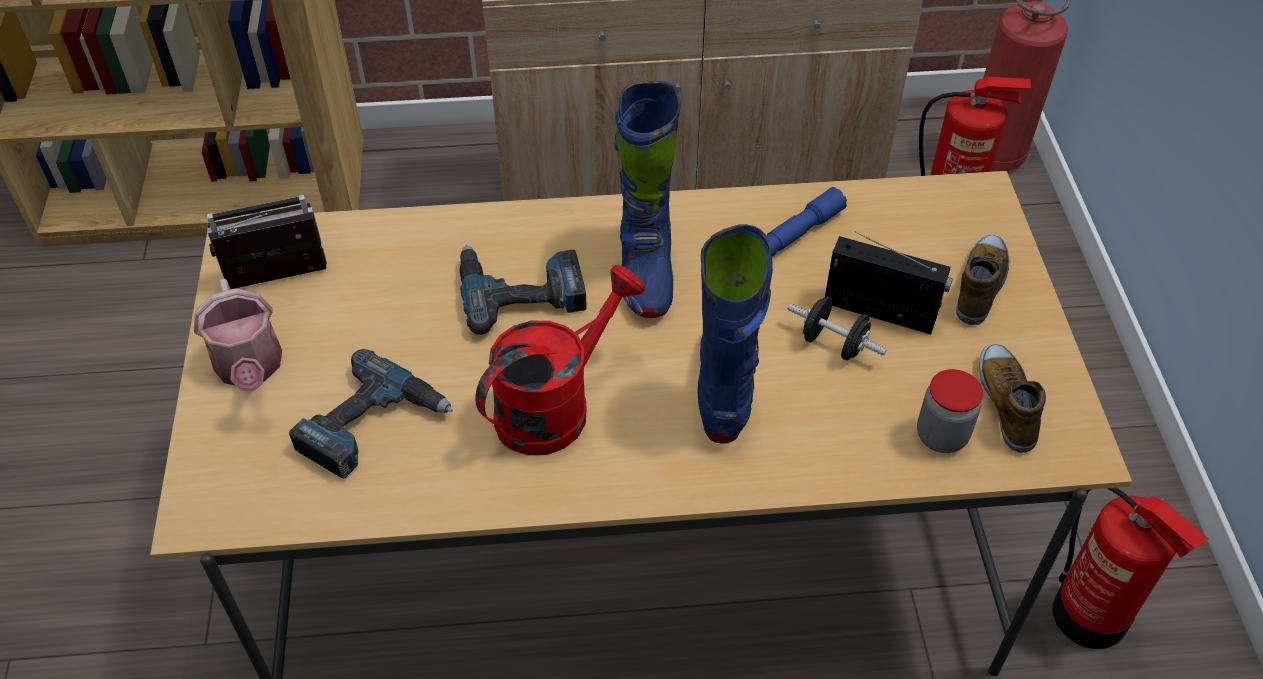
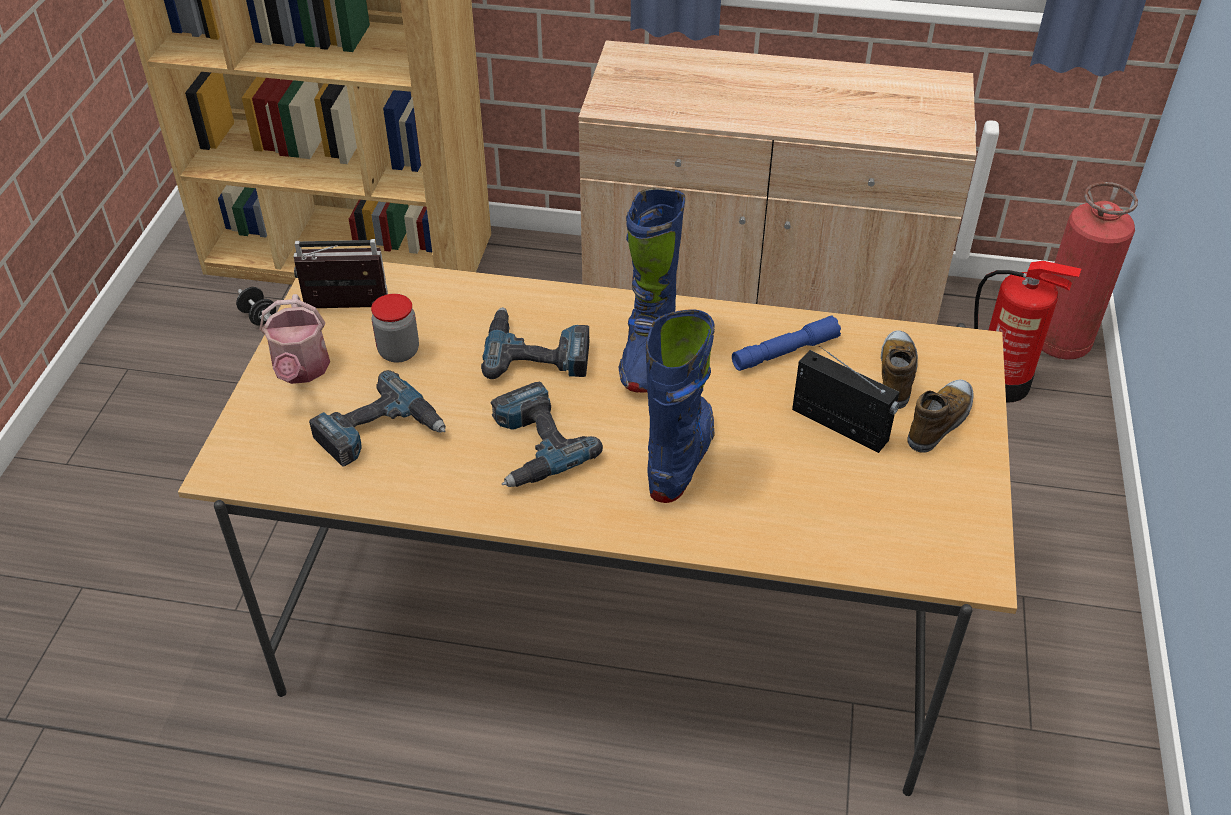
camera: 15 degrees right, 5 degrees down
(555, 405) = (532, 445): red watering can -> power drill
(833, 344) = (788, 444): black dumbbell -> black dumbbell (259, 317)
(941, 436) = (855, 536): jar -> jar (399, 352)
(1007, 403) = (926, 521): shoe -> shoe (897, 375)
(1090, 616) = (1017, 766): fire extinguisher -> none

